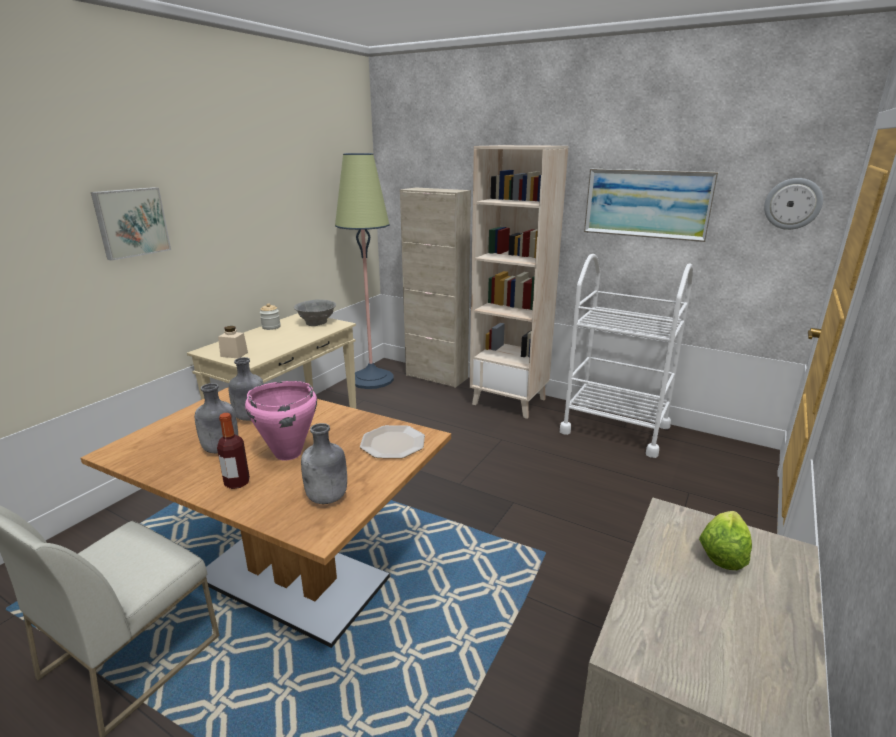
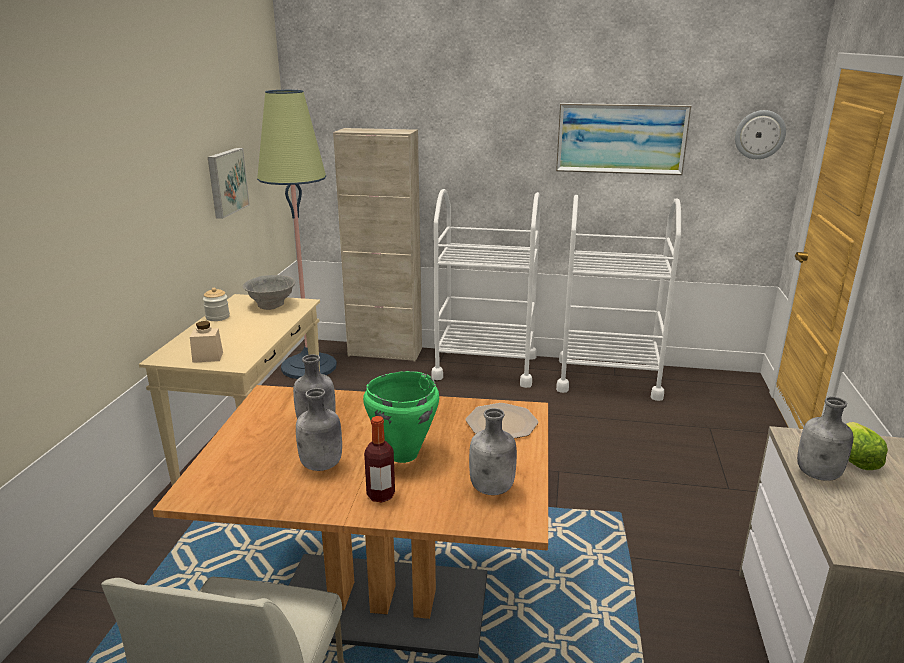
camera: 20 degrees left, 0 degrees up
(131, 222) = (76, 201): picture -> picture (226, 182)
(287, 453) = (402, 454): pink cooking pot -> green cooking pot
(510, 401) = (485, 367): beige bookcase -> white cart
(662, 560) = (819, 475): none -> grey bottle

